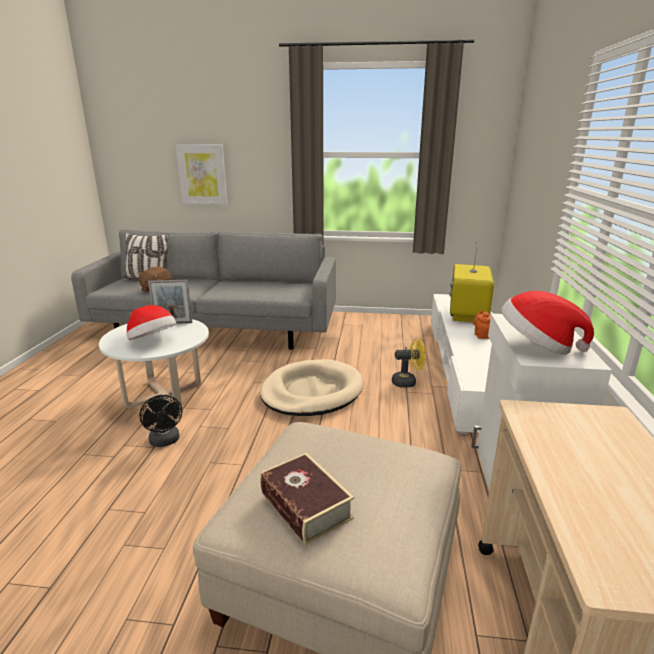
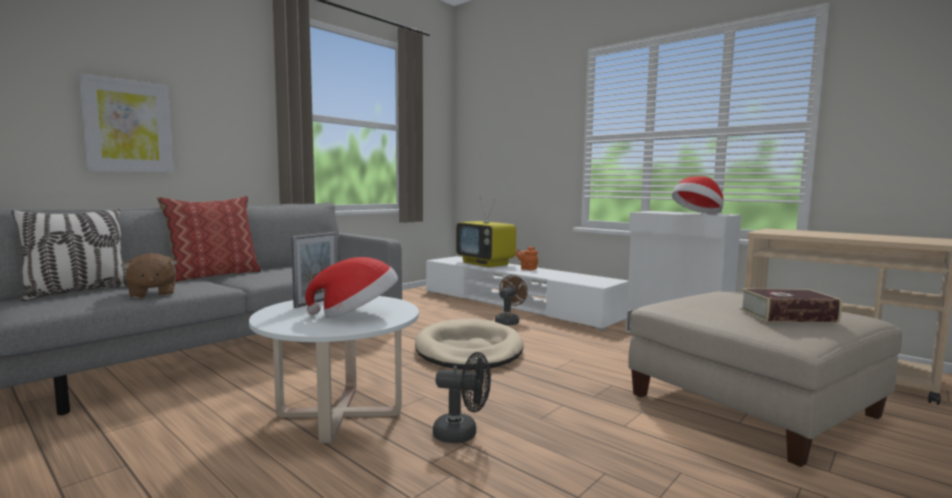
camera: 55 degrees left, 15 degrees down
(219, 280) = (214, 275): none -> pillow
(408, 382) = (508, 321): yellow fan -> brown fan

